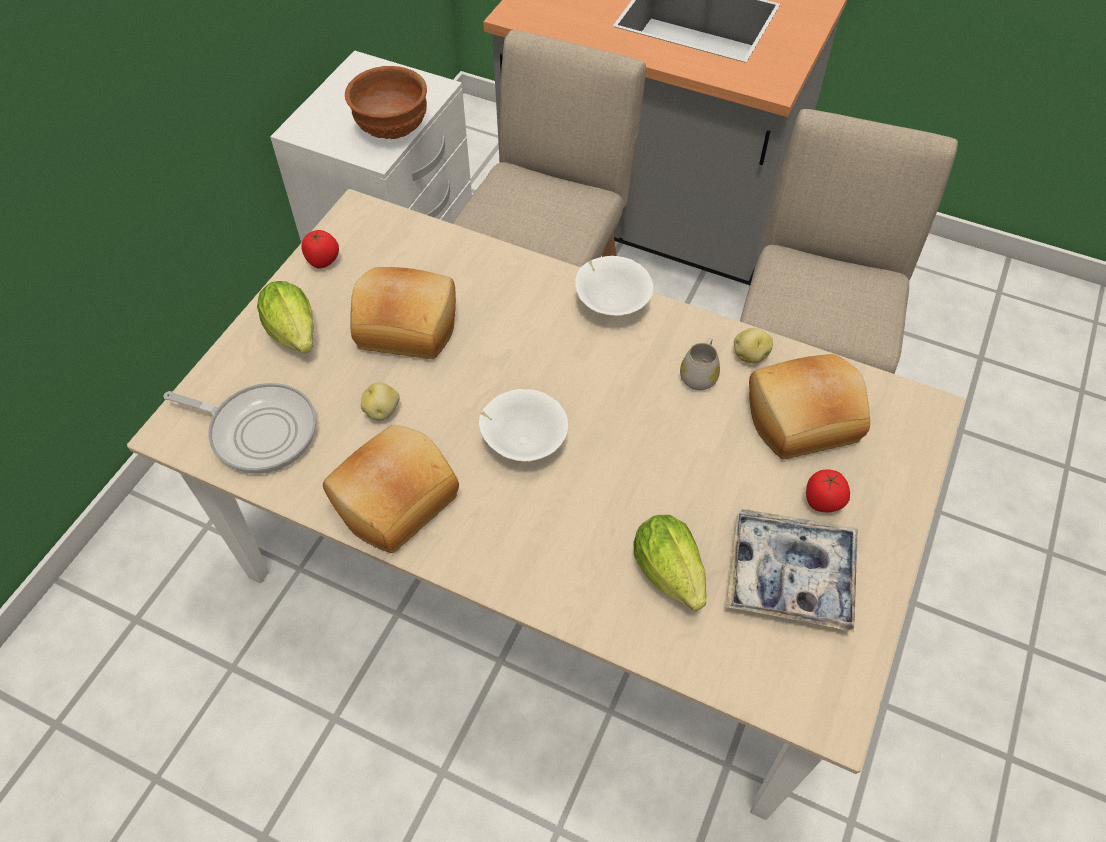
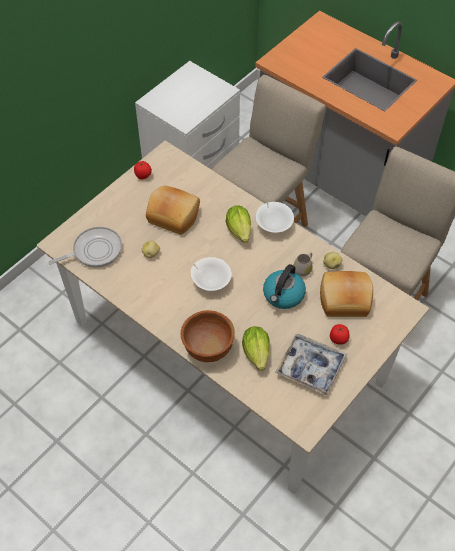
camera: 15 degrees right, 0 degrees up
(258, 430) = (94, 251): frying pan -> frying pan turned 60 degrees counterclockwise
(296, 337) = (121, 210): lettuce -> lettuce (240, 233)
(391, 129) = (196, 110): brown bowl -> brown bowl (207, 348)
(392, 498) = (145, 294): bread -> none
(679, 436) = (283, 295): none -> kettle

